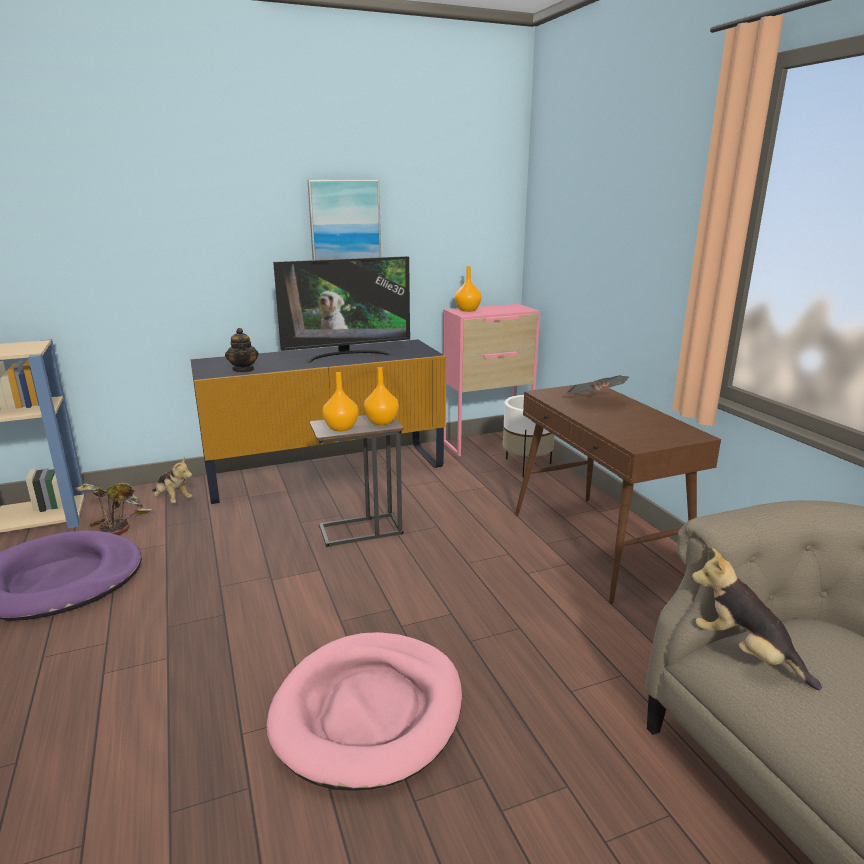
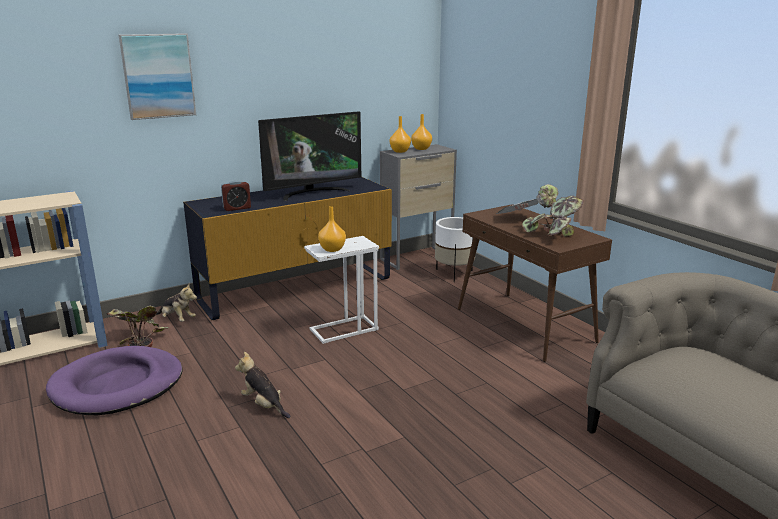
camera: 10 degrees left, 0 degrees up
(244, 370) = (237, 208): teapot -> alarm clock
(345, 226) = (304, 87): picture -> picture (158, 76)
(361, 530) = (344, 329): brown side table -> white side table
(369, 711) = (403, 441): pink dog bed -> none
(382, 422) = (361, 243): orange vase -> orange vase (421, 148)
(488, 443) = (418, 258): pink cabinet -> grey cabinet
(633, 427) = (552, 235): none -> potted plant
(745, 653) = (650, 366): plush toy -> plush toy (264, 405)

